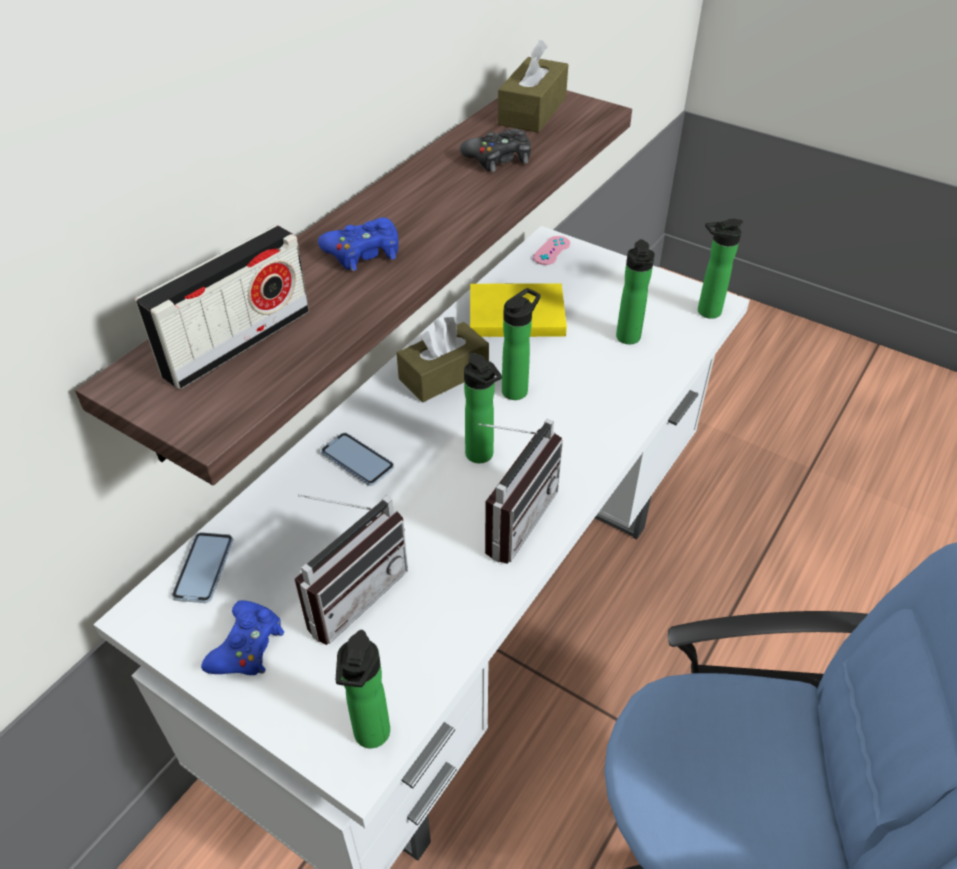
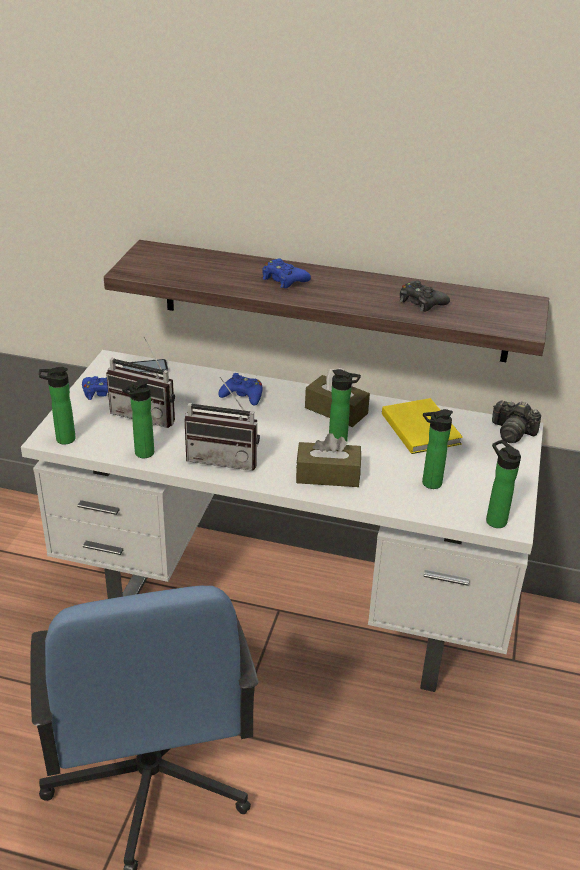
camera: 70 degrees right, 10 degrees down
(237, 342) = (188, 264): radio -> none
(357, 460) = (242, 395): phone -> blue game controller
(481, 456) = (269, 438): bottle -> bottle (142, 454)
(532, 111) = (498, 305): brown tissue box -> brown tissue box (328, 475)
(551, 251) = (512, 432): pink game controller -> camera

